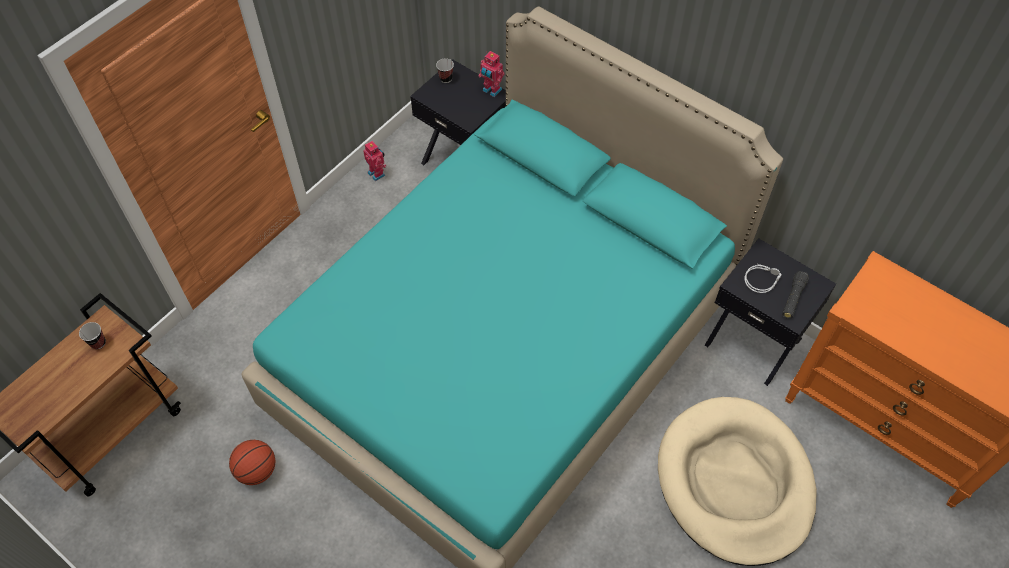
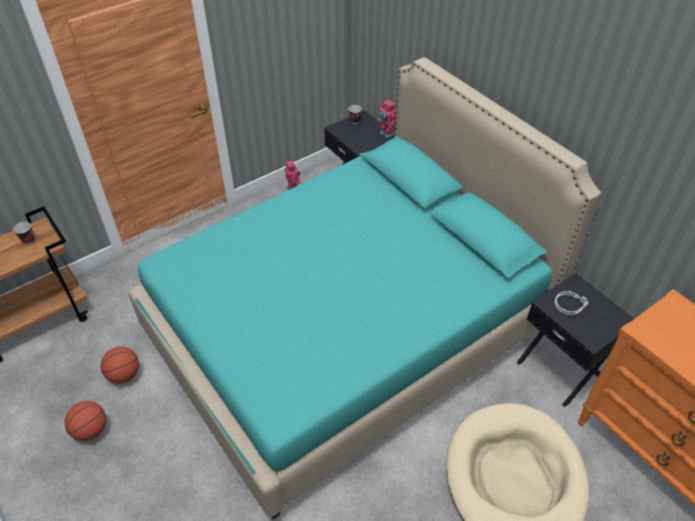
camera: 15 degrees right, 10 degrees down
(244, 547) = (91, 430): none -> basketball
(793, 298) = (595, 325): black flashlight -> none

